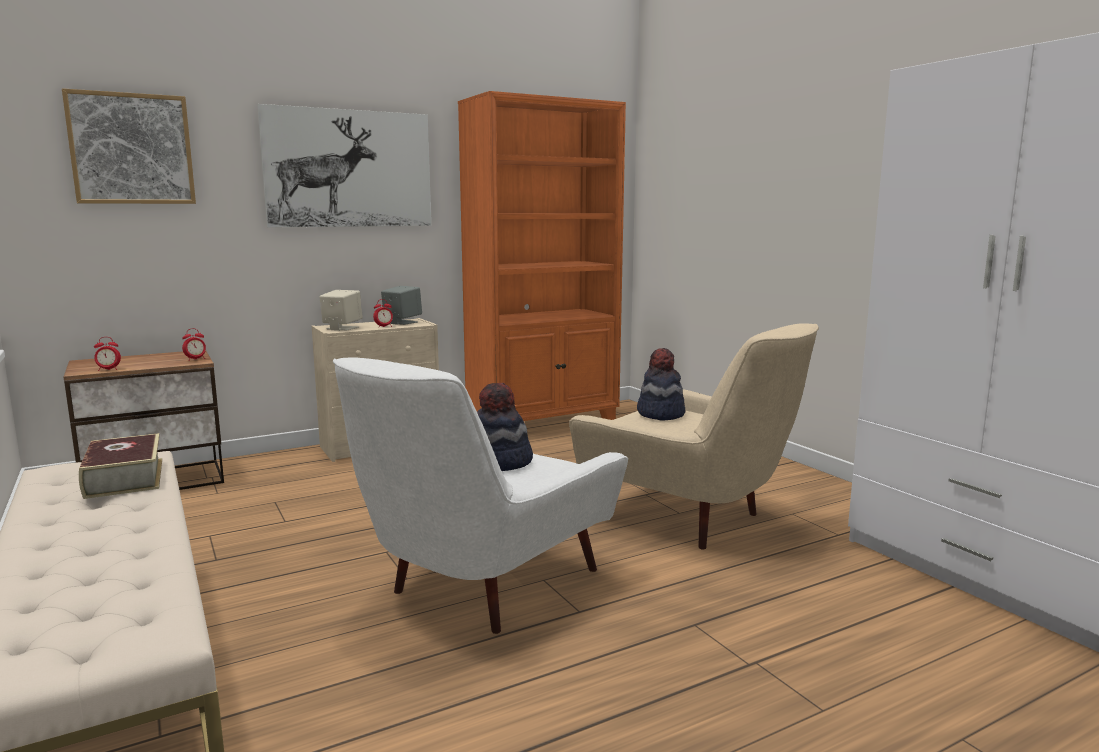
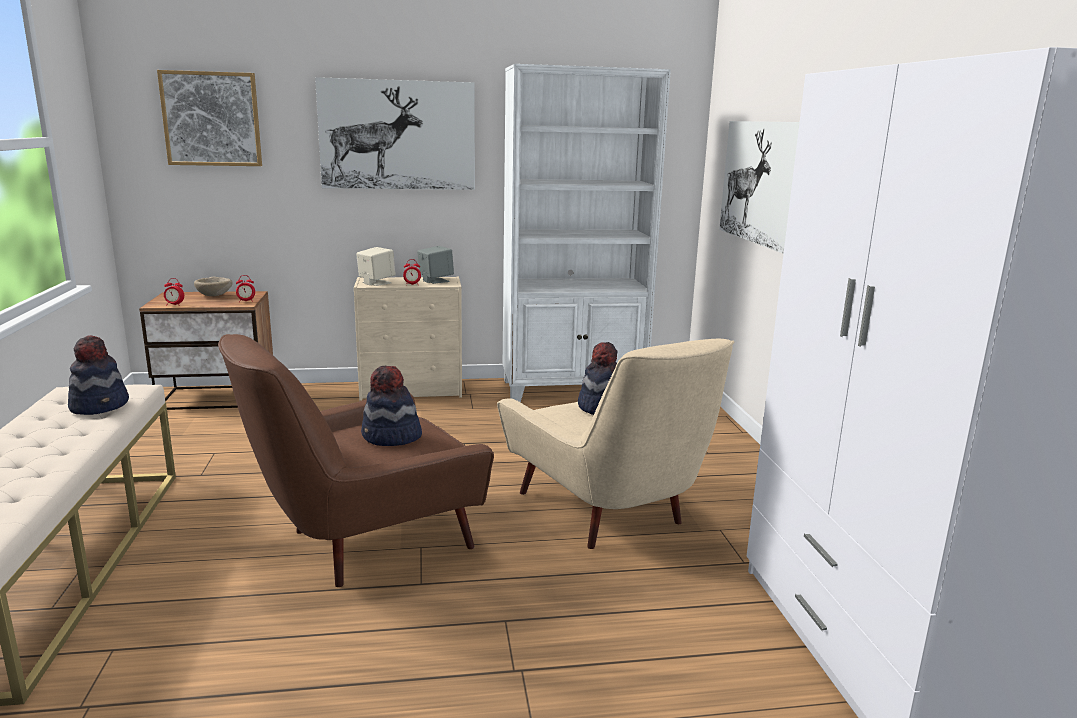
camera: 20 degrees right, 5 degrees up
(124, 478) = (100, 406): book -> hat
(147, 358) = (215, 296): none -> beige bowl
(481, 587) = (365, 543): white armchair -> brown armchair
(544, 424) = (573, 389): orange bookcase -> white bookcase
(724, 203) = (762, 183): none -> picture

